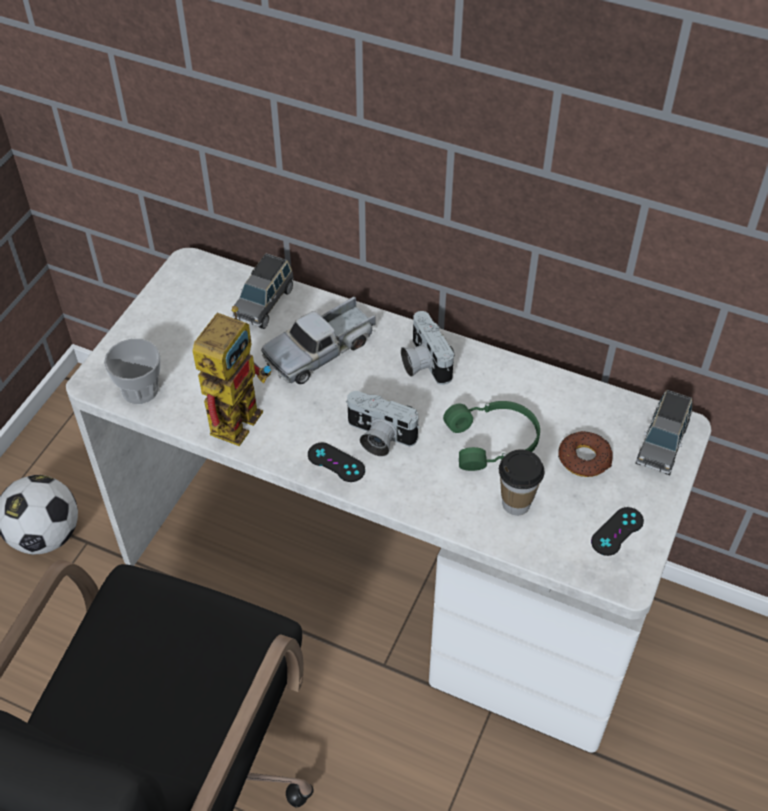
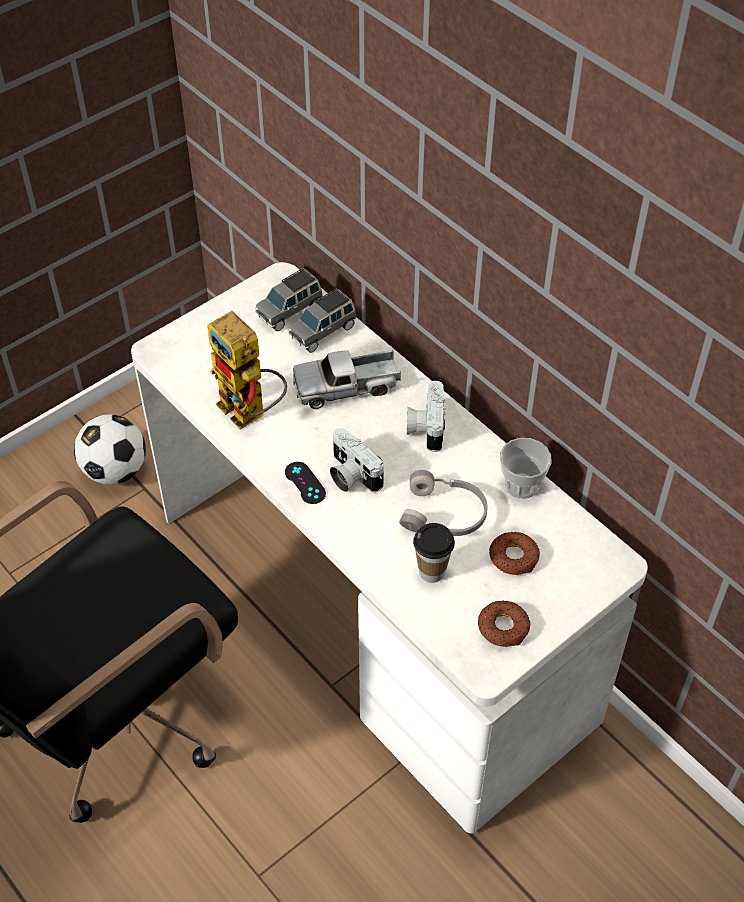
camera: 25 degrees right, 0 degrees up
(140, 390) = (185, 368): cup -> cup (521, 485)
(237, 412) = (250, 413): toy robot -> toy robot turned 90 degrees clockwise
(494, 442) = (444, 515): green headphones -> grey headphones
(617, 531) = (503, 627): black game controller -> donut
(661, 444) = (590, 571): grey toy car -> grey toy car (290, 311)

